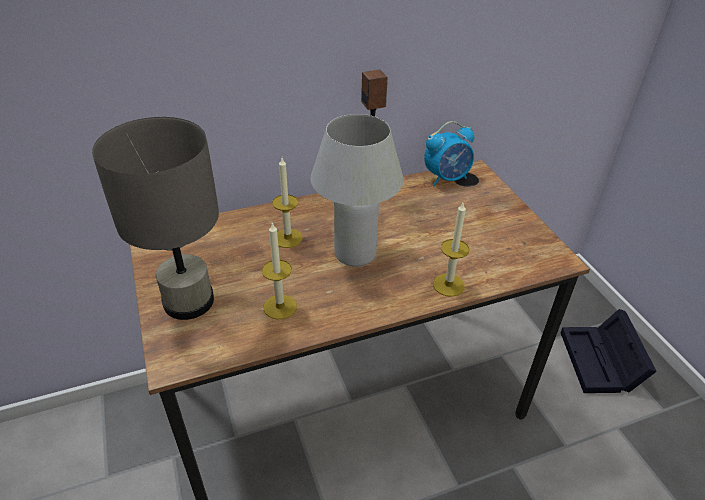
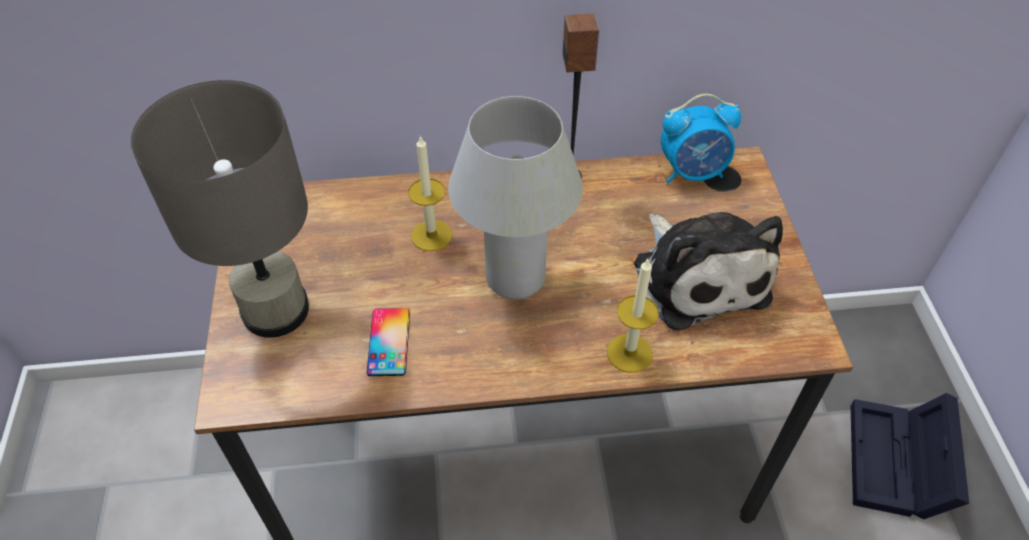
camera: 15 degrees right, 10 degrees up
(280, 307) = (389, 342): candle -> phone
(474, 234) = (698, 275): none -> plush toy

